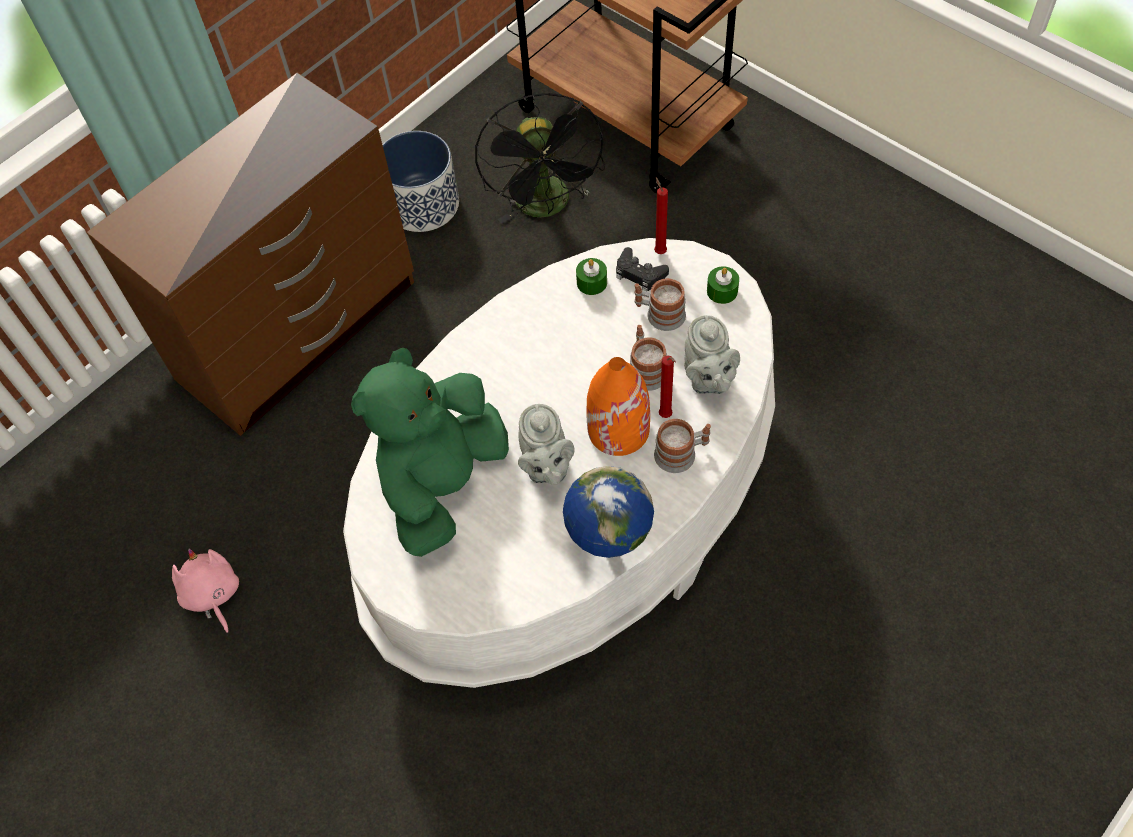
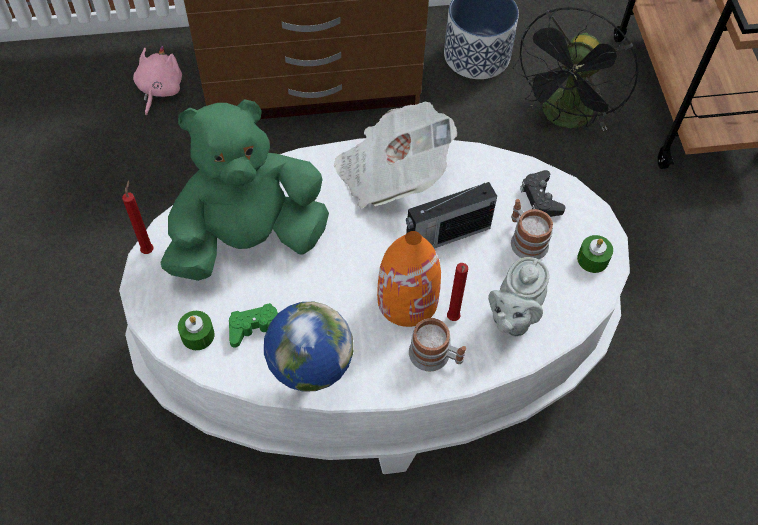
camera: 35 degrees right, 0 degrees up
(212, 595) = (95, 213): pink plush toy -> pink plush toy (159, 90)
(504, 341) = (391, 173): none -> newspaper
(523, 546) = (255, 328): none -> green game controller
(546, 467) = (328, 285): grey teapot -> none
(592, 282) = (497, 178): green candle -> green candle (197, 335)
(597, 357) = (446, 235): none -> radio
(646, 369) = (473, 272): mug -> none
(659, 251) = (573, 192): red candle -> red candle (148, 249)

